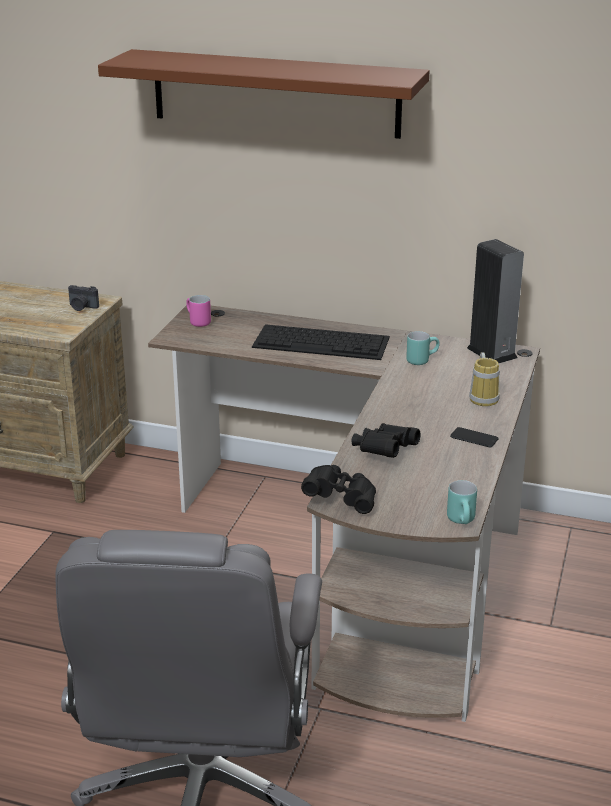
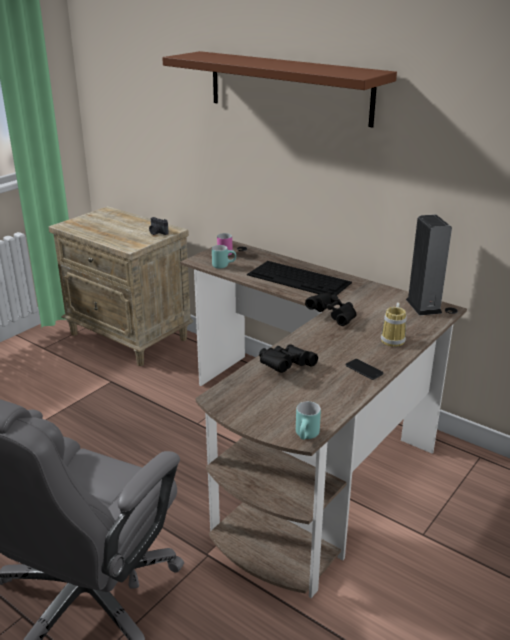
camera: 20 degrees right, 0 degrees up
(341, 499) = (225, 398): black binoculars -> black binoculars (333, 316)
(421, 360) = (364, 302): turquoise mug -> turquoise mug (223, 265)

